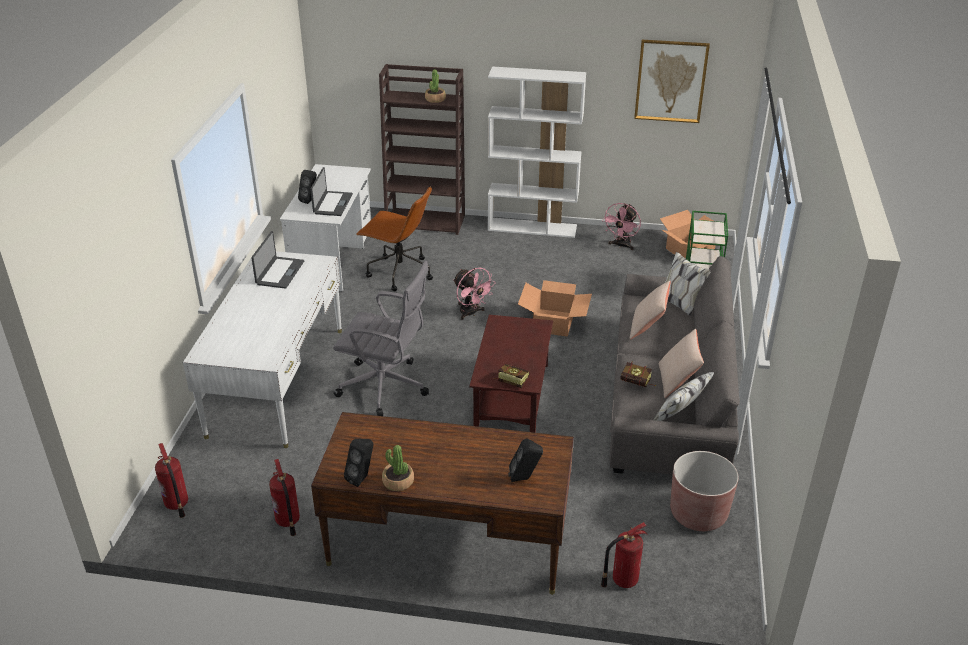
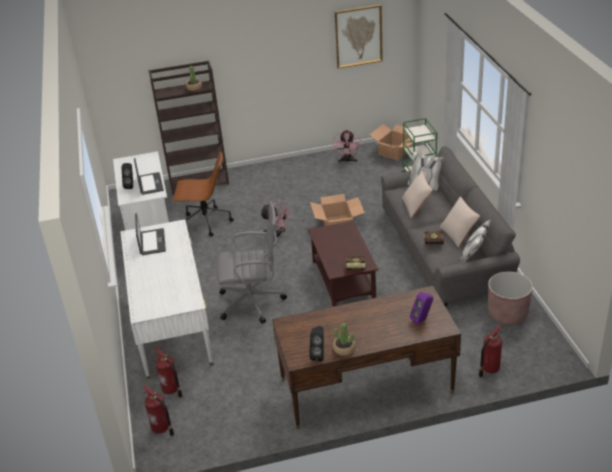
camera: 20 degrees left, 0 degrees up
(288, 521) = (250, 411): fire extinguisher -> fire extinguisher (171, 390)
(525, 478) = (422, 320): black speaker -> purple speaker
(533, 227) = (279, 165): white bookcase -> none

